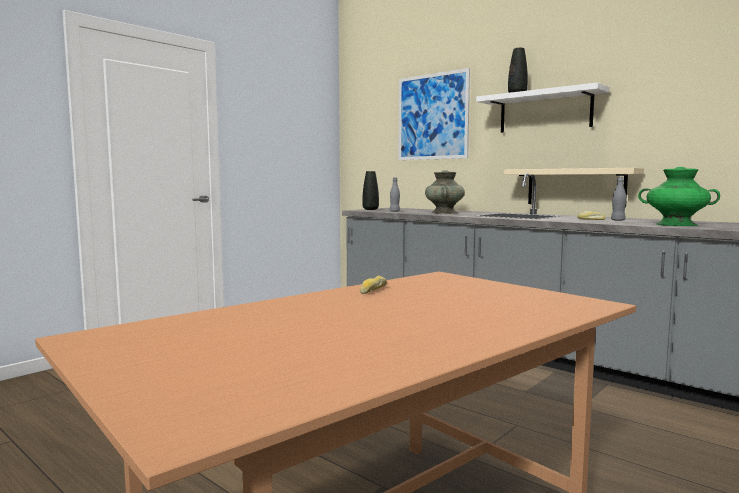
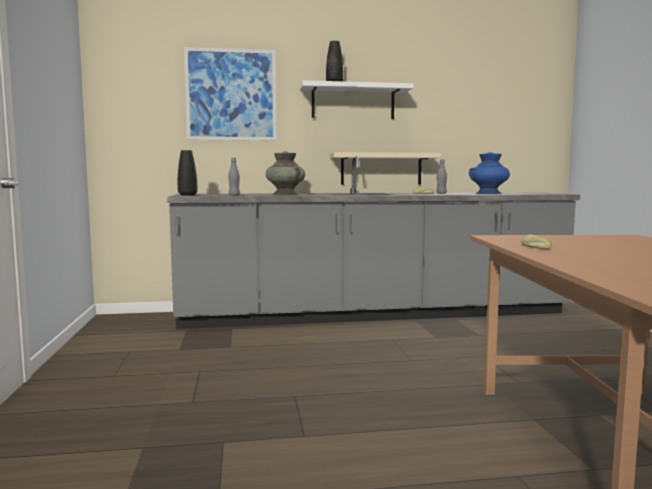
camera: 50 degrees left, 0 degrees up
(675, 224) = (488, 193): green vase -> blue vase

